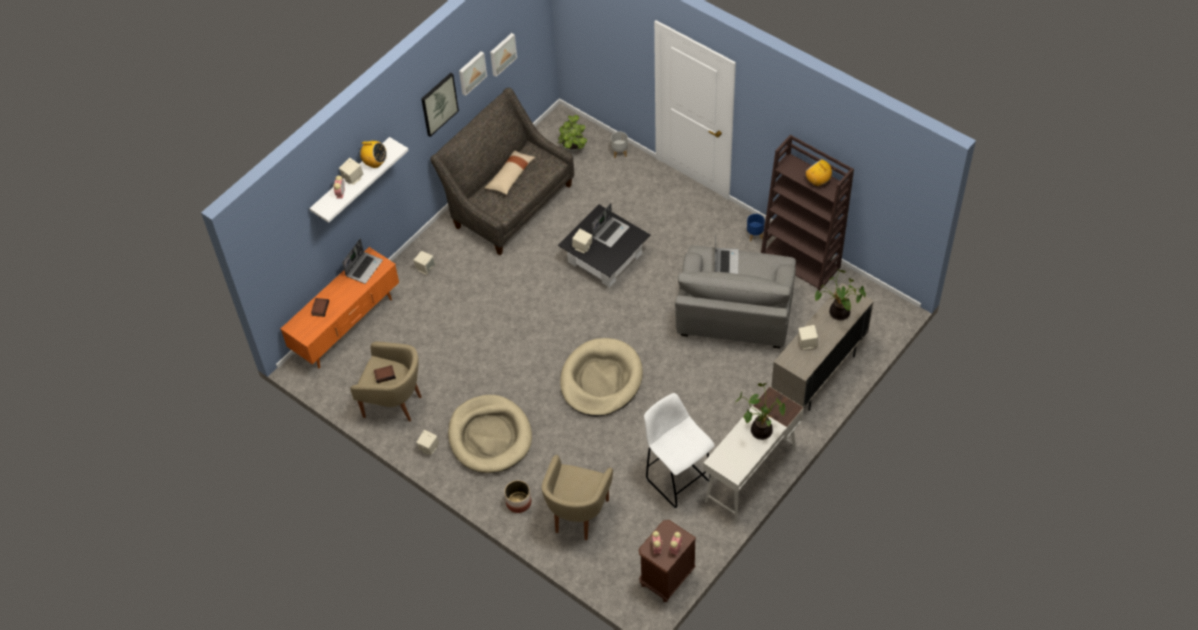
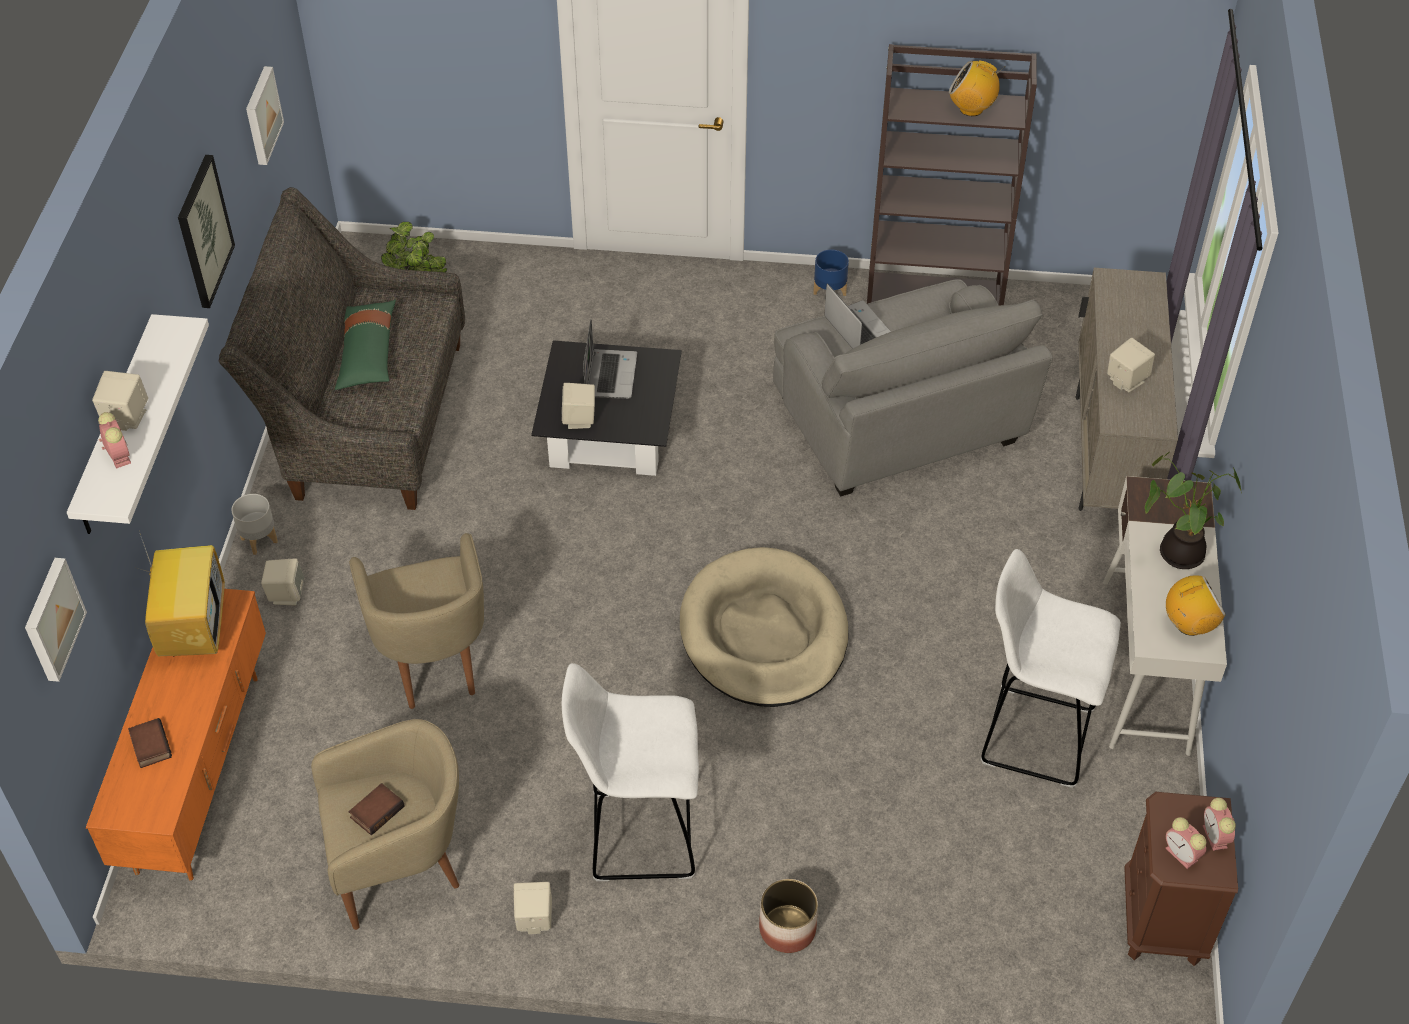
camera: 35 degrees left, 5 degrees down
(364, 268) = (193, 627): laptop -> television
(375, 163) = (156, 371): radio -> radio (1189, 624)
(471, 72) = (231, 156): picture -> picture (51, 619)
(490, 436) = (638, 835): beige dog bed -> white stool
(510, 176) = (367, 353): beige pillow -> green pillow
(577, 515) = (915, 893): beige armchair -> beige armchair (433, 663)
(619, 152) = (505, 263): grey planter -> grey planter (259, 540)
(838, 314) = (1131, 315): potted plant -> none

